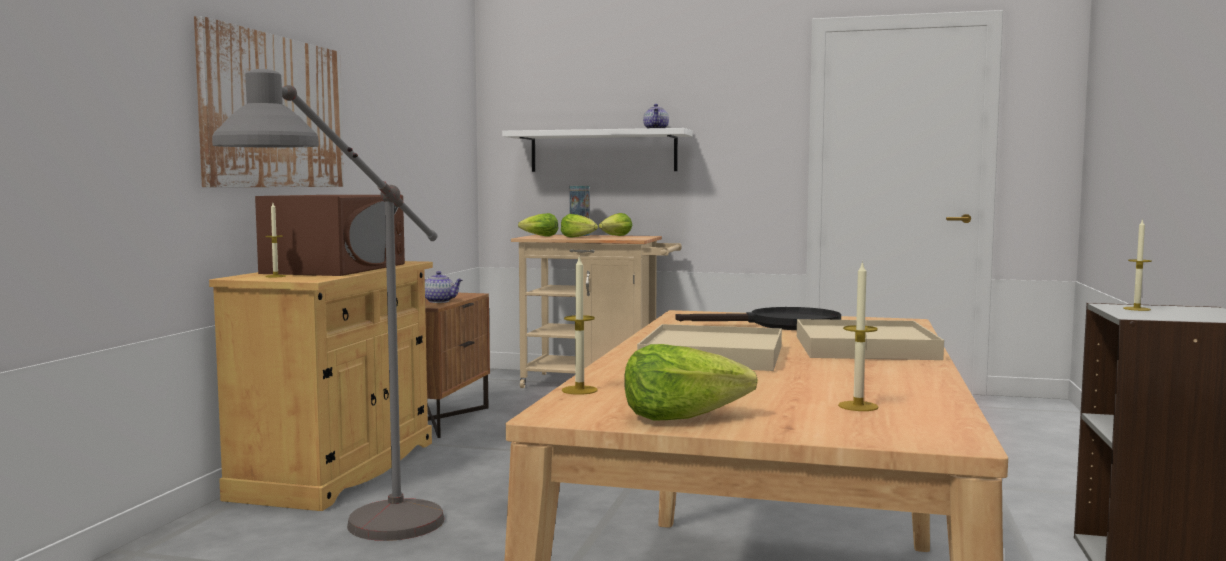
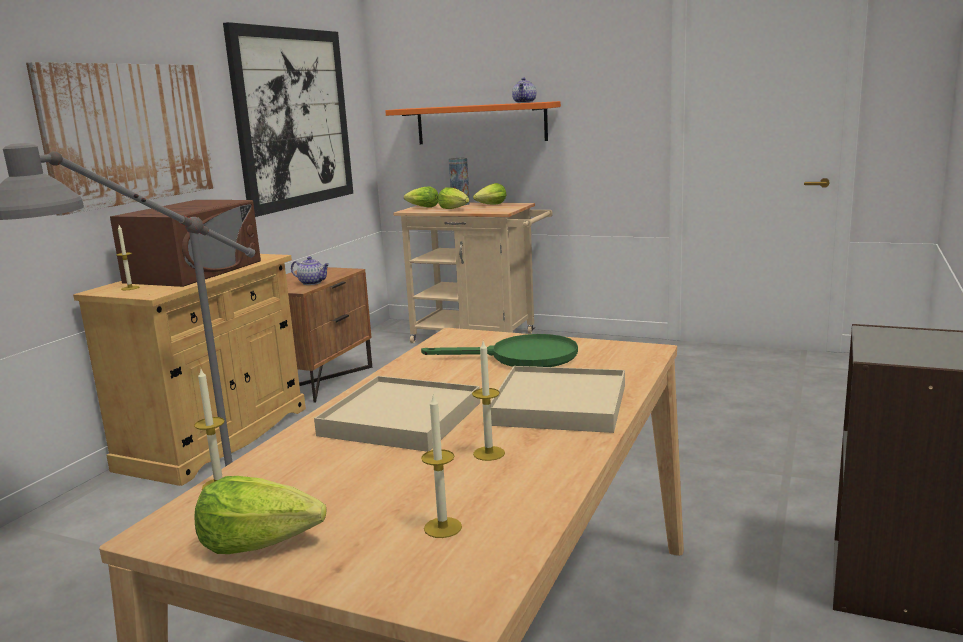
camera: 10 degrees right, 10 degrees up
(413, 127) = (293, 118): none -> picture
(603, 151) = (480, 123): white shelf -> orange shelf
(781, 325) = (521, 357): black frying pan -> green frying pan
(1136, 309) = (892, 339): candle -> candle (489, 453)

